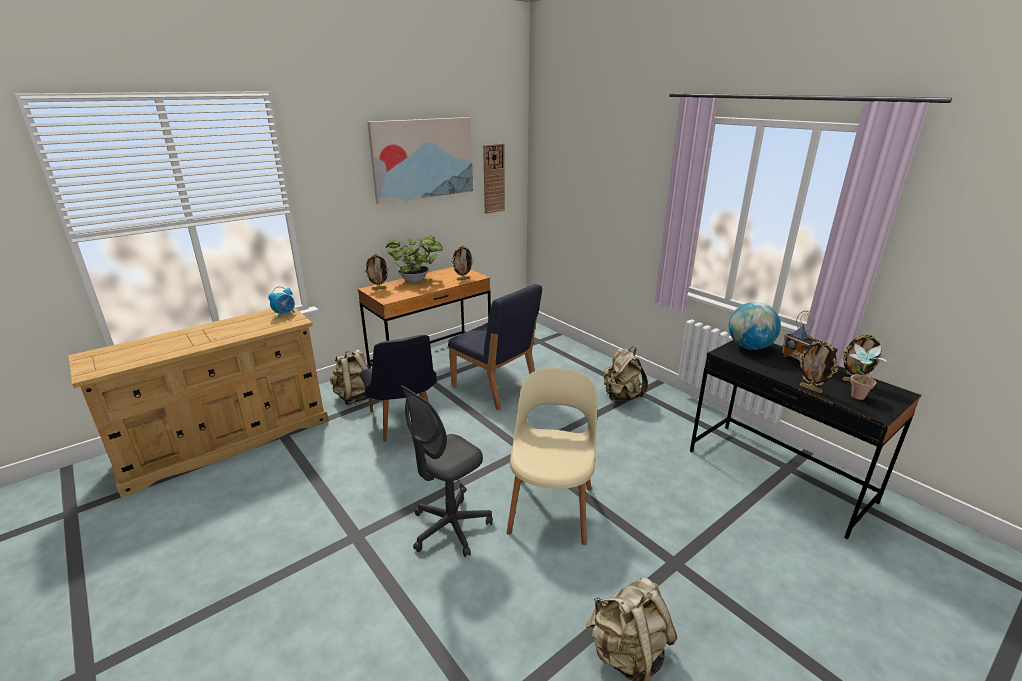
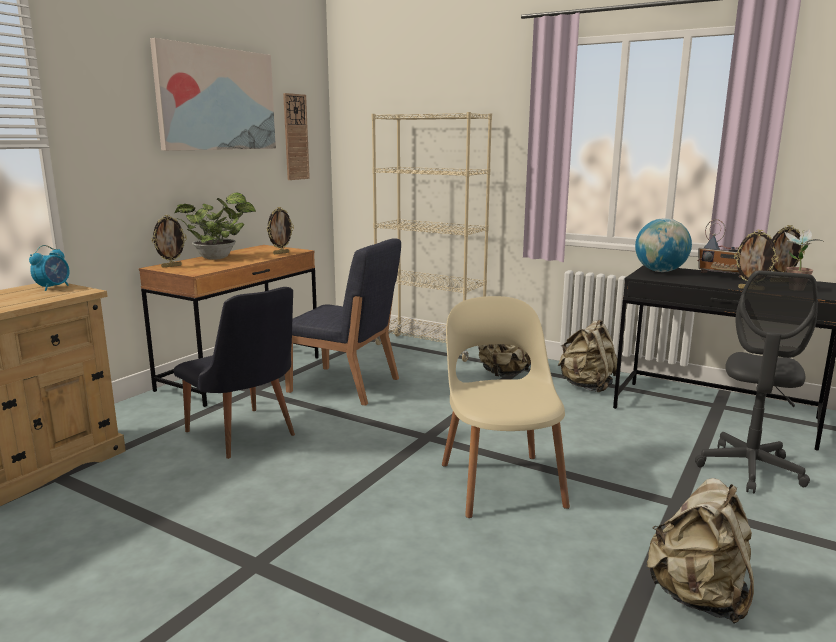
camera: 20 degrees left, 10 degrees down
(355, 397) = (152, 420): beige backpack -> beige backpack (587, 386)
(450, 528) = (388, 527): grey office chair -> grey office chair (749, 469)
(580, 357) = (429, 348): none -> beige bookcase

